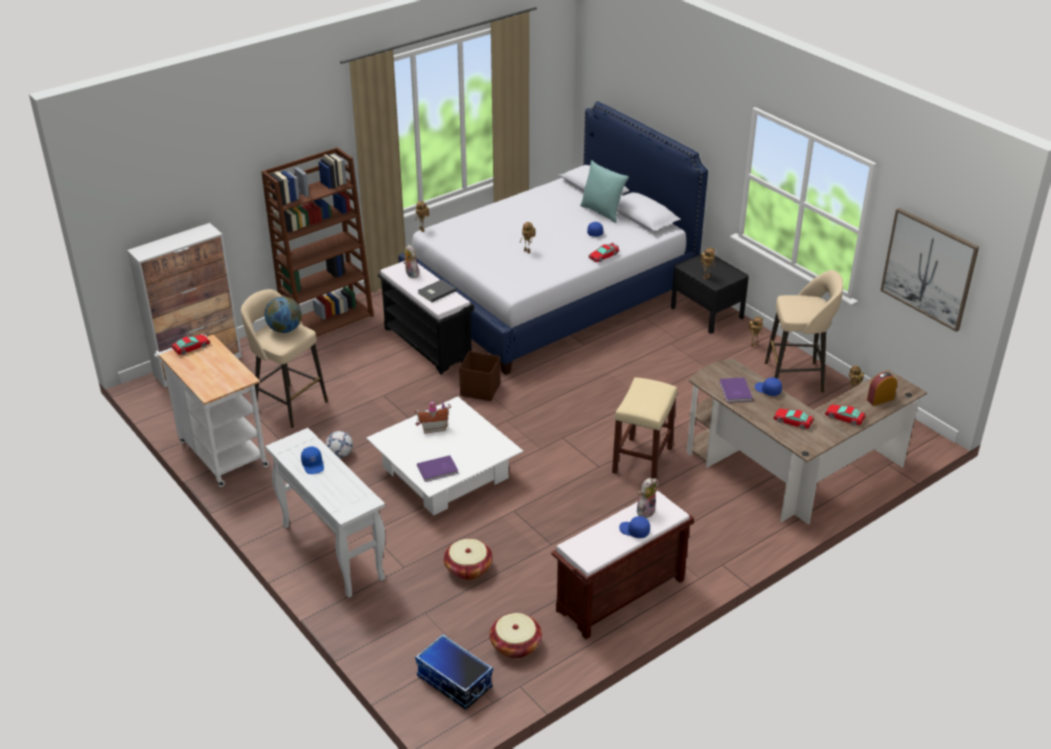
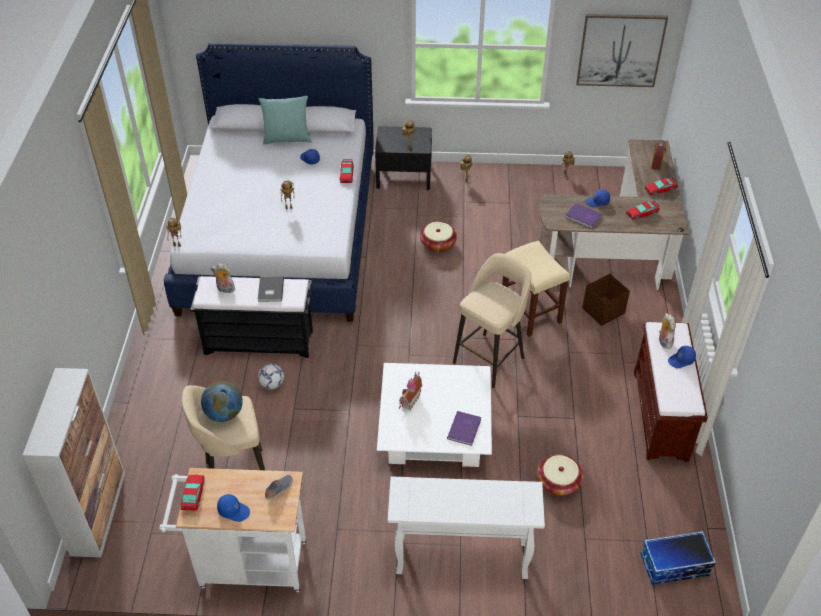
camera: 50 degrees left, 10 degrees up
(233, 379) = (279, 490): none -> shoe
(313, 465) = (447, 501): blue cap -> blue cap (234, 510)
(328, 319) = (145, 383): brown bookcase -> none
(340, 454) = (342, 482): football -> football (272, 384)
(479, 389) = (354, 347): brown storage box -> brown storage box (602, 311)
(515, 645) = (664, 505): basket -> basket (438, 244)
(796, 377) = (522, 185): beige stool -> beige stool (490, 359)

